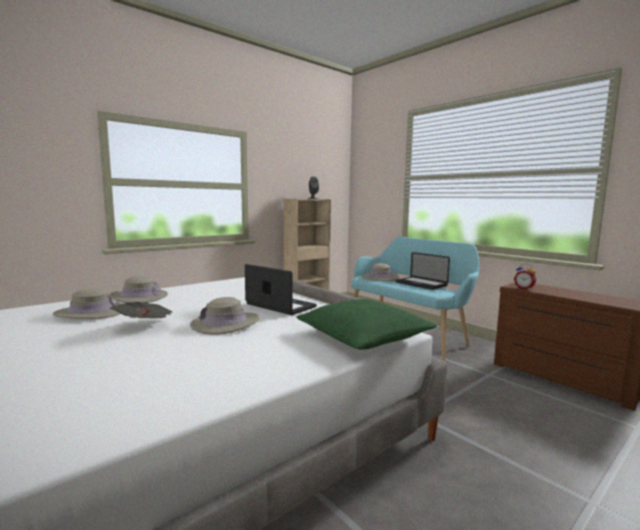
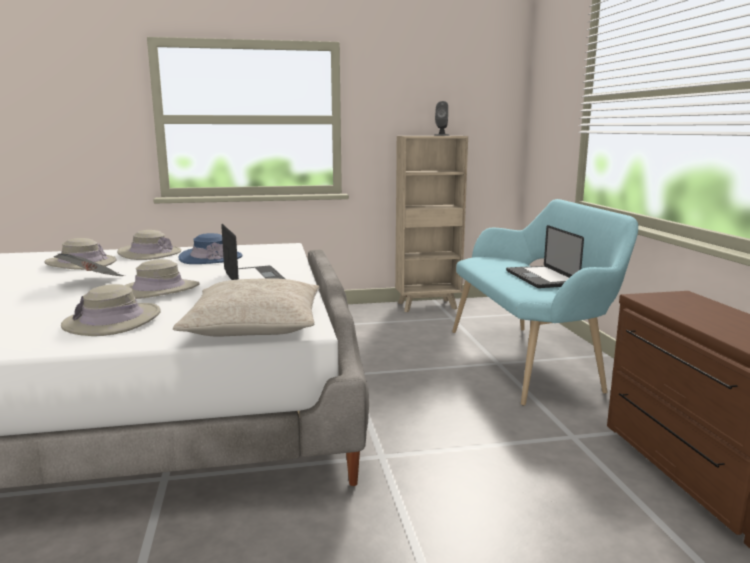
camera: 30 degrees right, 5 degrees up
(203, 294) = (211, 258): none -> blue hat
(363, 336) = (254, 325): green pillow -> beige pillow
(380, 278) = (500, 262): beige hat -> beige hat (112, 321)
(524, 288) = (656, 302): alarm clock -> none

